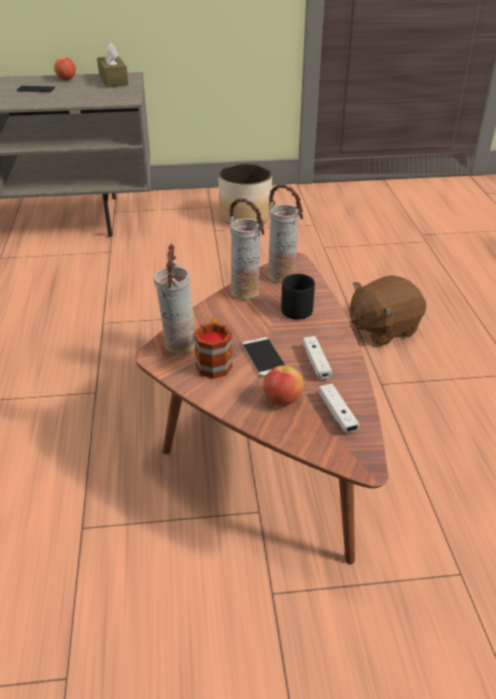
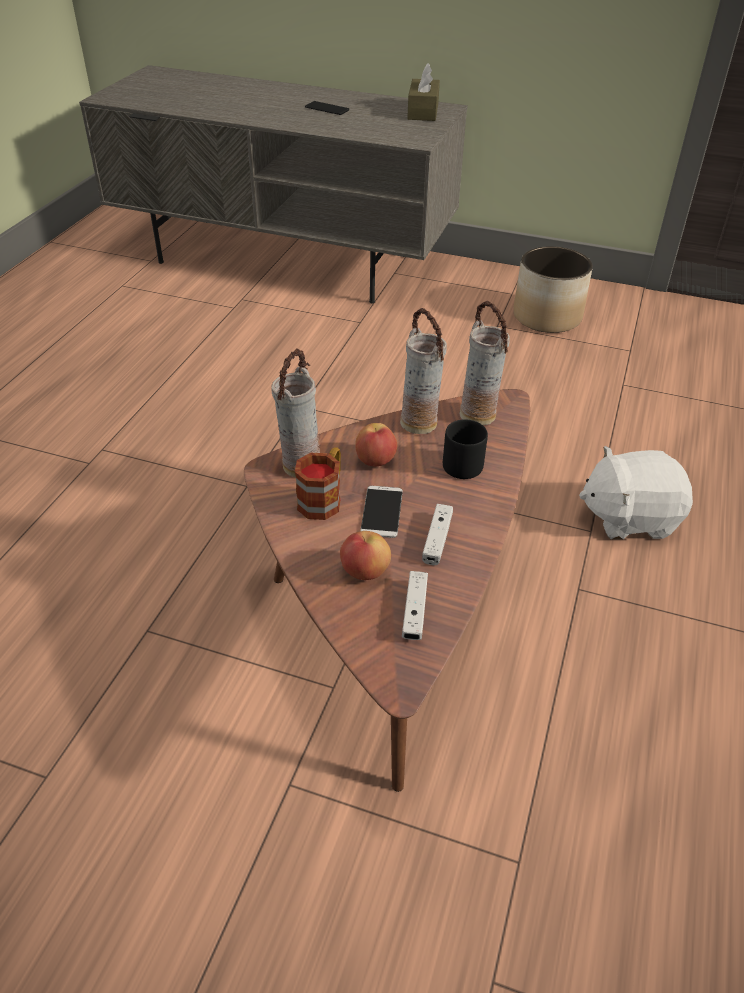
camera: 25 degrees right, 5 degrees up
(66, 79) = (370, 100): apple -> apple (375, 460)
(382, 328) = (629, 517): brown plush toy -> white plush toy

